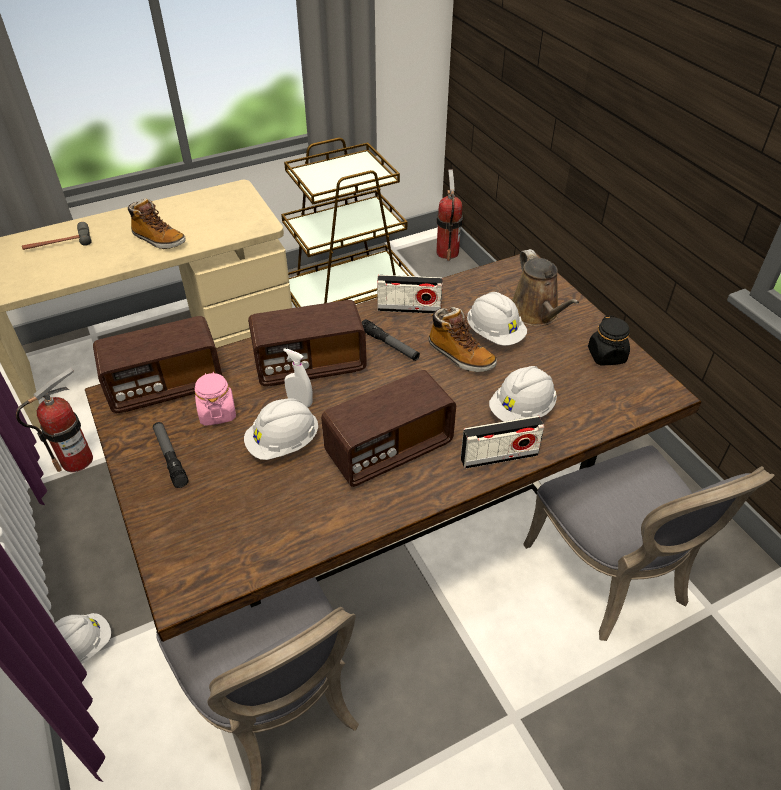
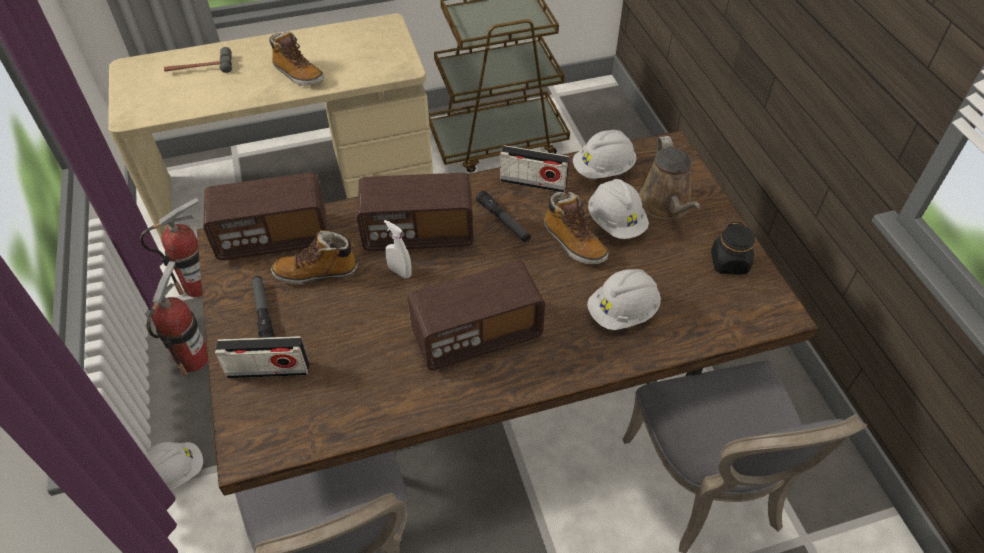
camera: 10 degrees right, 5 degrees up
(217, 413) = (317, 272): pink jar -> boot
(283, 443) = (374, 314): white hard hat -> white hard hat (603, 170)
(447, 252) = (613, 105): fire extinguisher -> fire extinguisher (193, 358)
(499, 456) = (586, 359): radio -> radio (268, 370)

